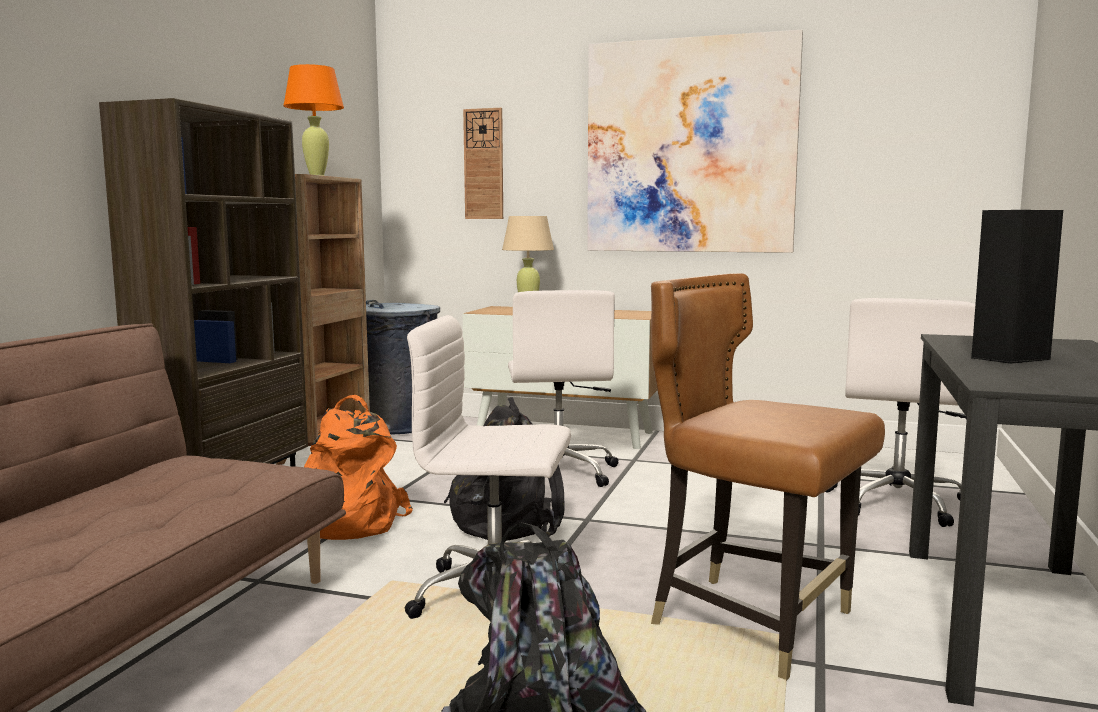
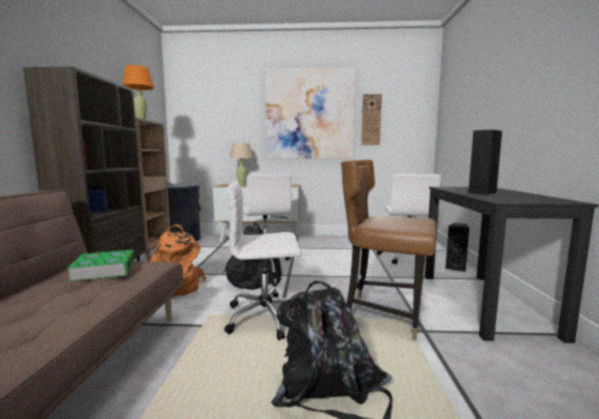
camera: 15 degrees left, 0 degrees up
(201, 474) = (104, 270): none -> book
(484, 164) = (217, 120): wall clock -> wall clock (371, 120)
(1010, 540) = (456, 268): none -> black speaker

